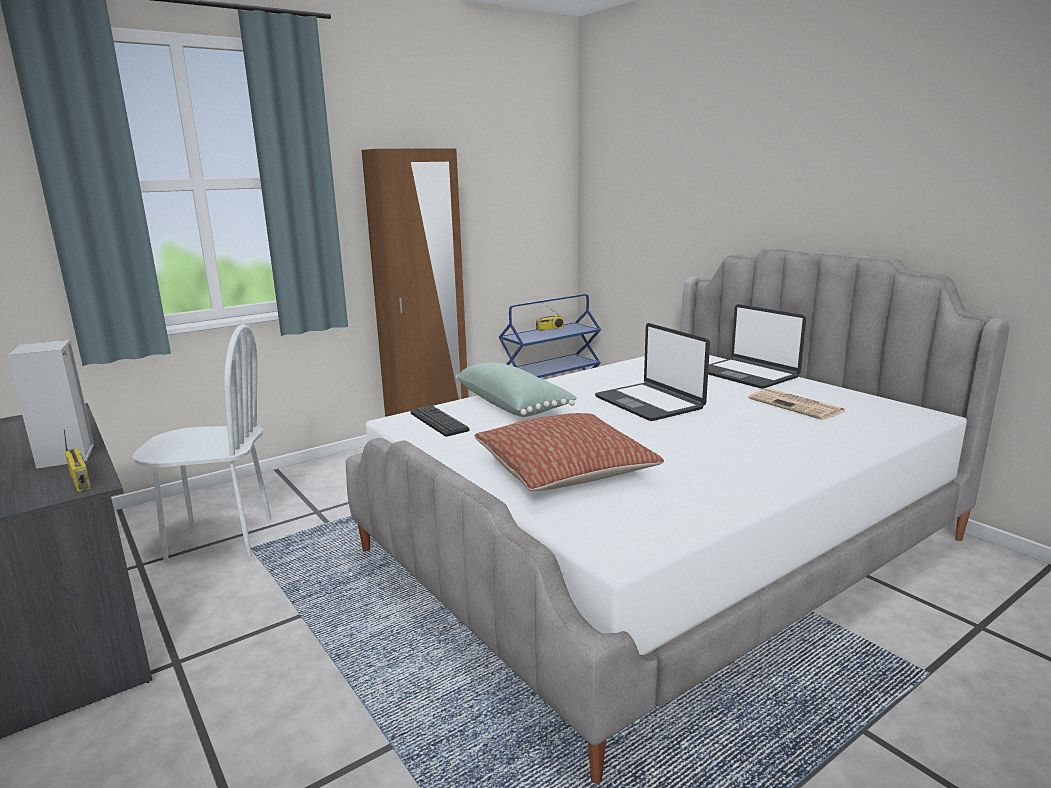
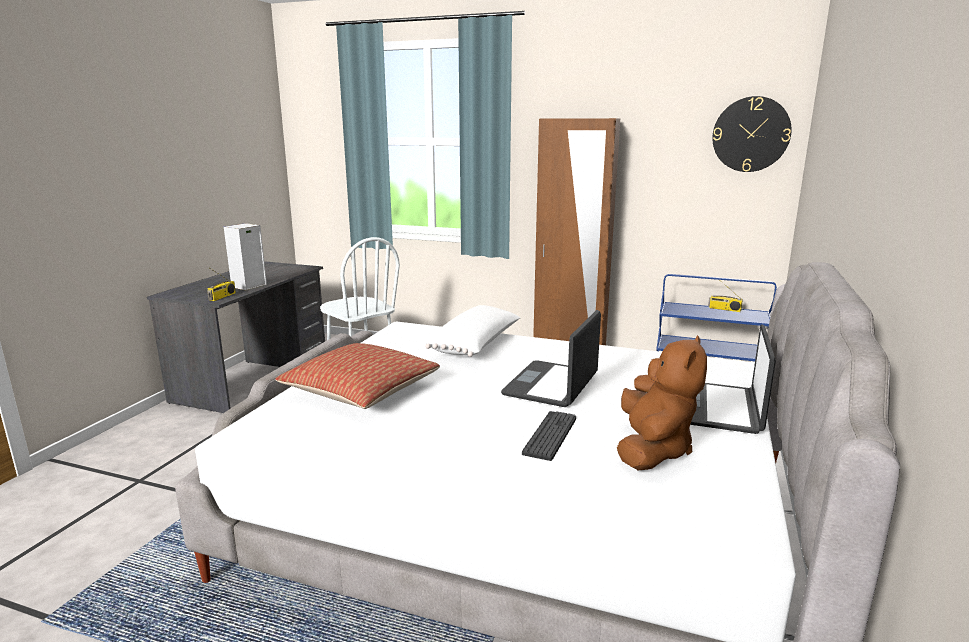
camera: 55 degrees right, 0 degrees up
(439, 421) = (414, 336): keyboard -> keyboard (550, 435)
(513, 405) = (477, 345): green pillow -> white pillow
(542, 164) = (750, 134): none -> wall clock
(797, 405) = (652, 450): newspaper -> brown plush toy

